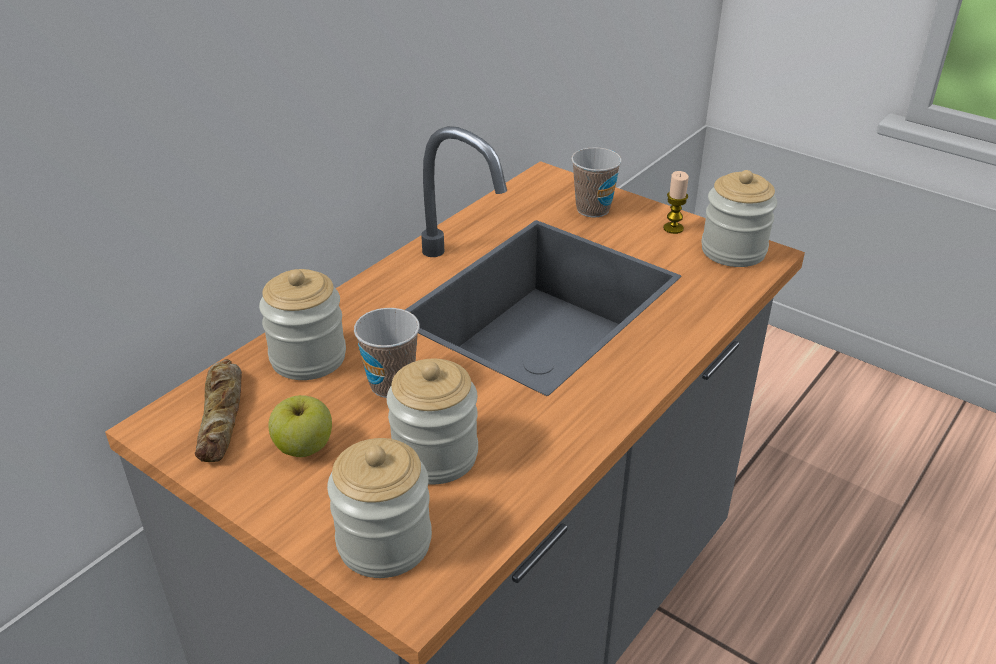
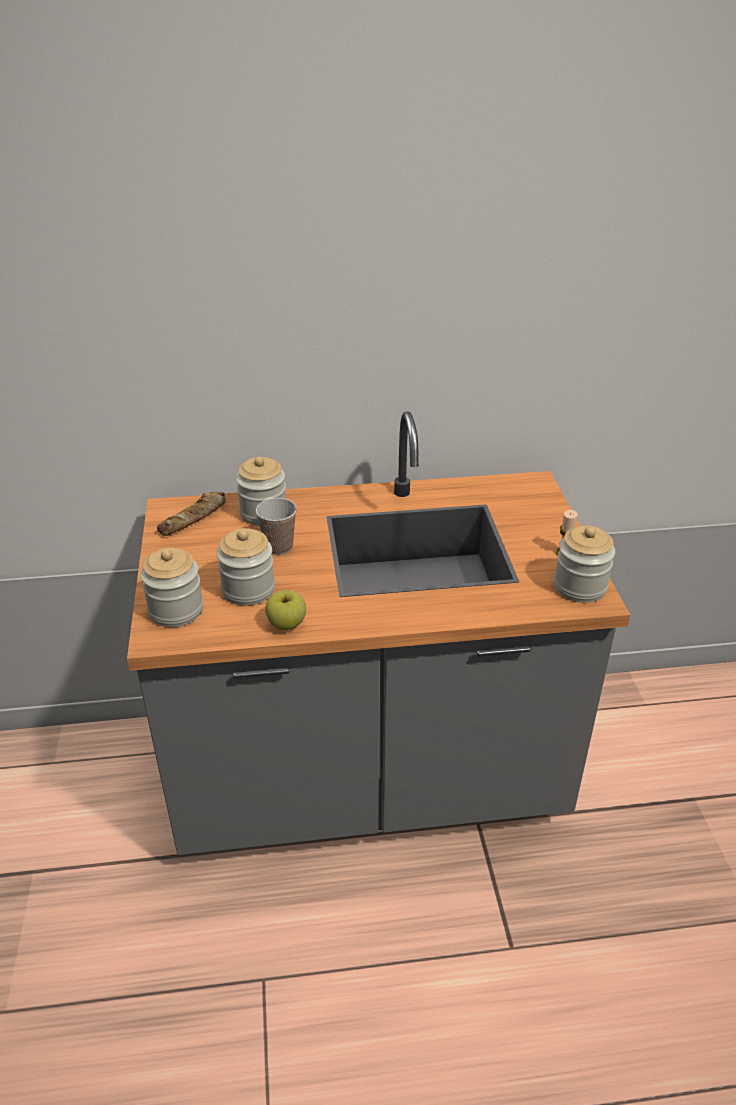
camera: 45 degrees right, 0 degrees up
(304, 447) = (205, 551): apple -> apple (287, 624)
(593, 209) = (532, 516): cup -> none

